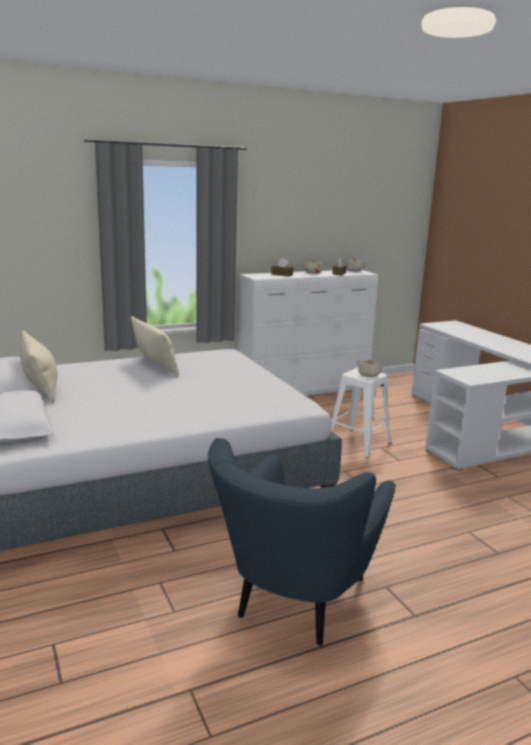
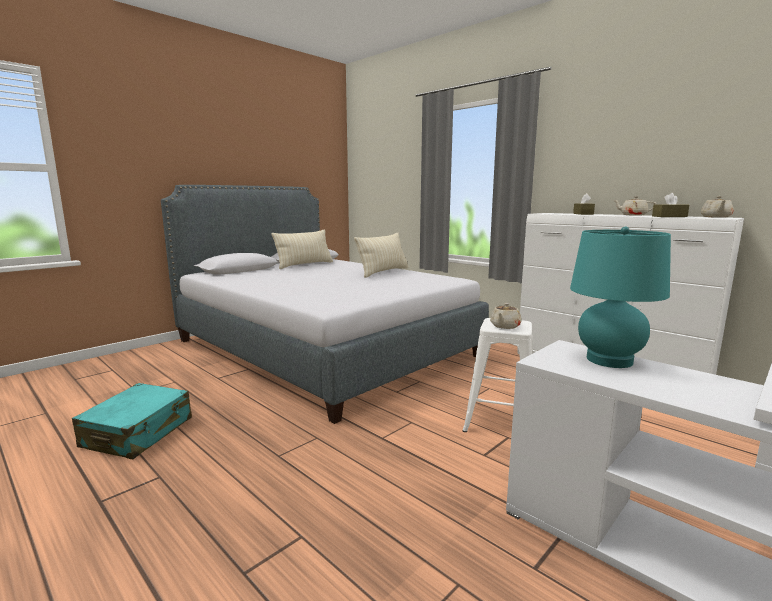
camera: 70 degrees right, 5 degrees down
(296, 603) = (138, 433): blue armchair -> turquoise suitcase
(471, 371) = (609, 360): none -> turquoise table lamp

